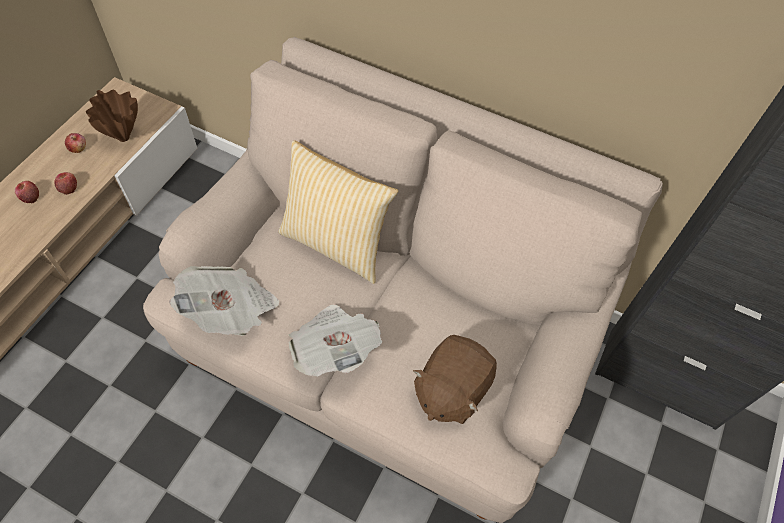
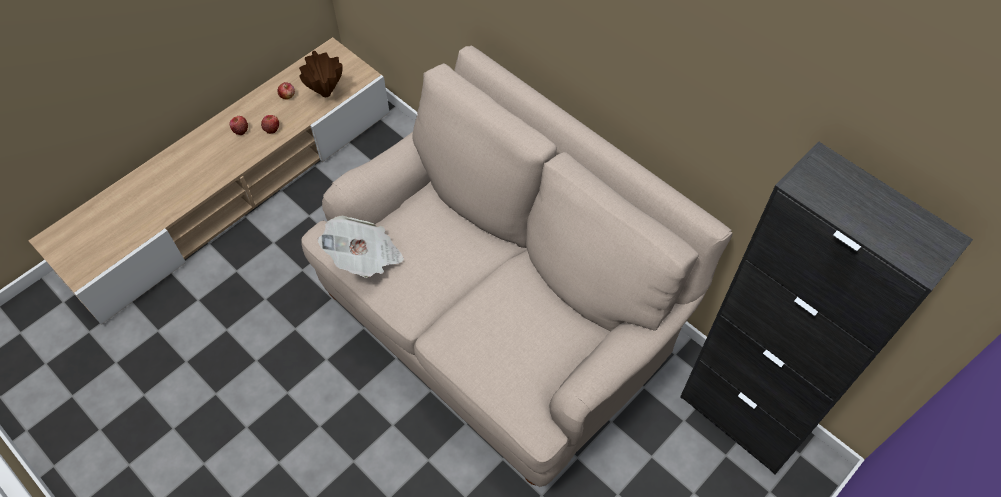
camera: 20 degrees right, 0 degrees up
(334, 348) = (435, 306): newspaper -> none
(336, 243) = (465, 224): pillow -> none
(451, 390) = (516, 361): brown plush toy -> none

